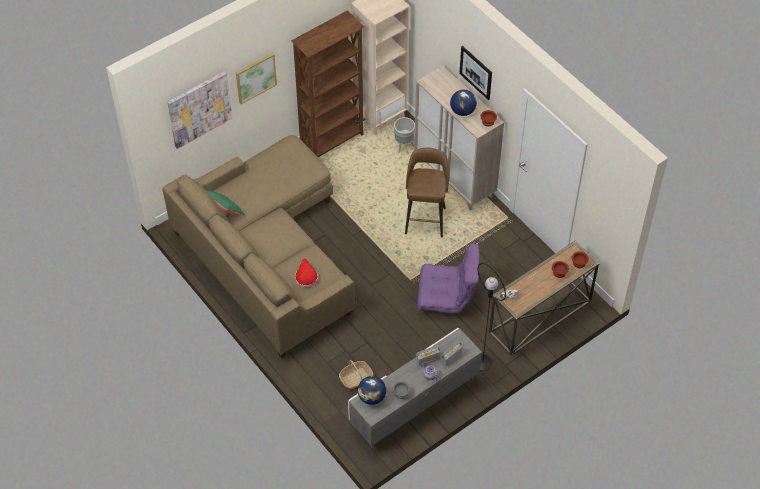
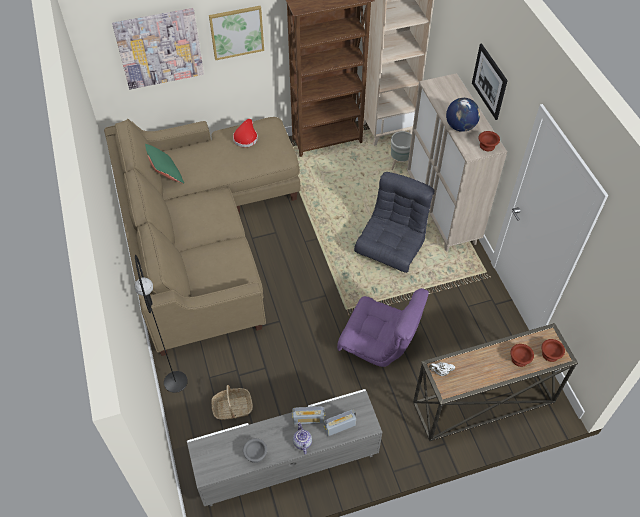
camera: 20 degrees right, 0 degrees up
(306, 276) = (214, 270): red hat -> red hat (246, 137)
(372, 397) = (216, 447): globe -> none
(425, 219) = (391, 247): brown stool -> grey armchair
(482, 362) = (390, 438): black floor lamp -> black floor lamp (175, 381)

